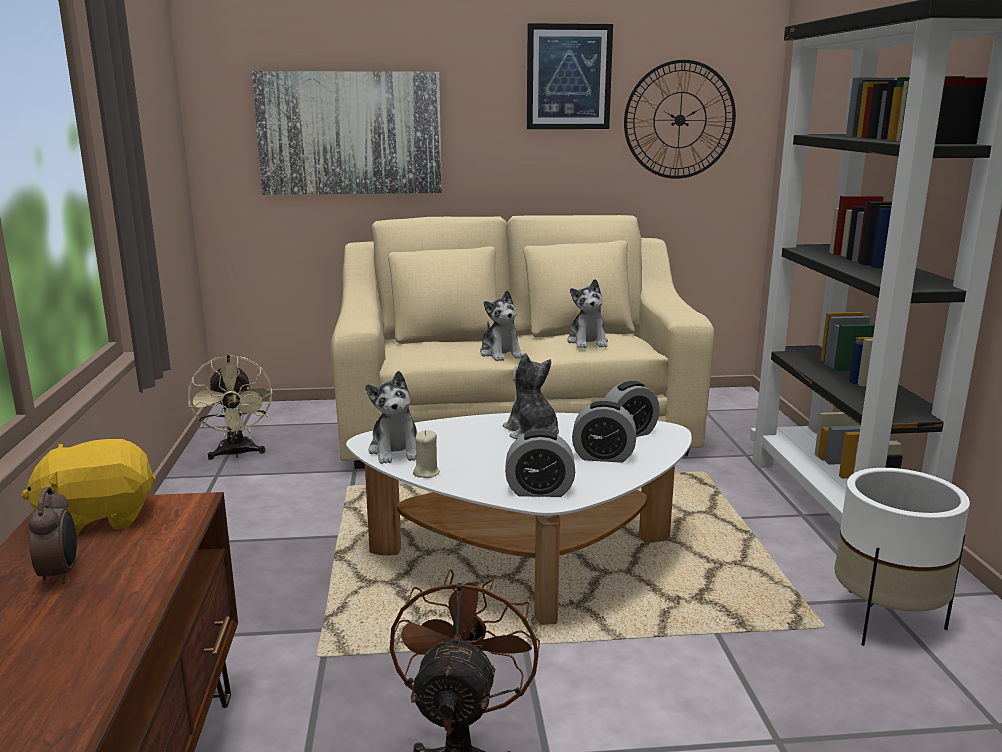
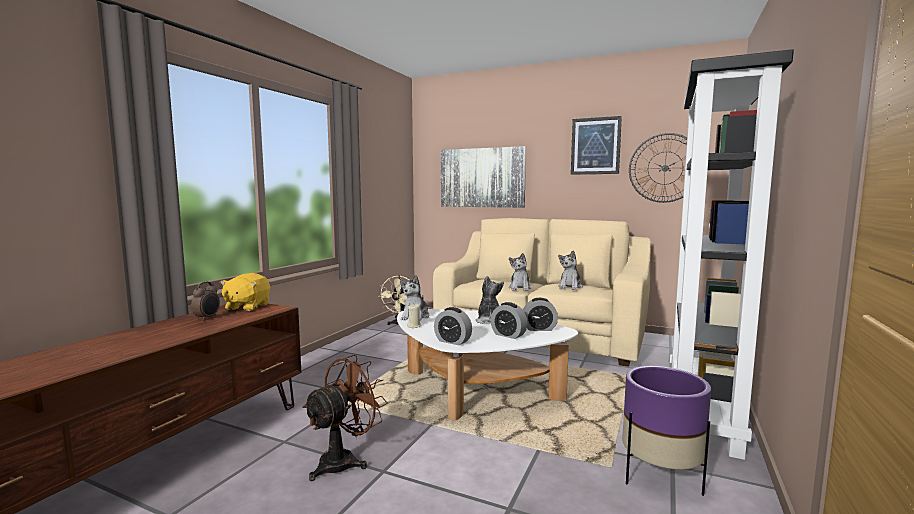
camera: 30 degrees right, 10 degrees down
(99, 517) = (247, 307): yellow plush toy -> yellow plush toy turned 90 degrees counterclockwise
(885, 621) = (660, 477): white planter -> purple planter

